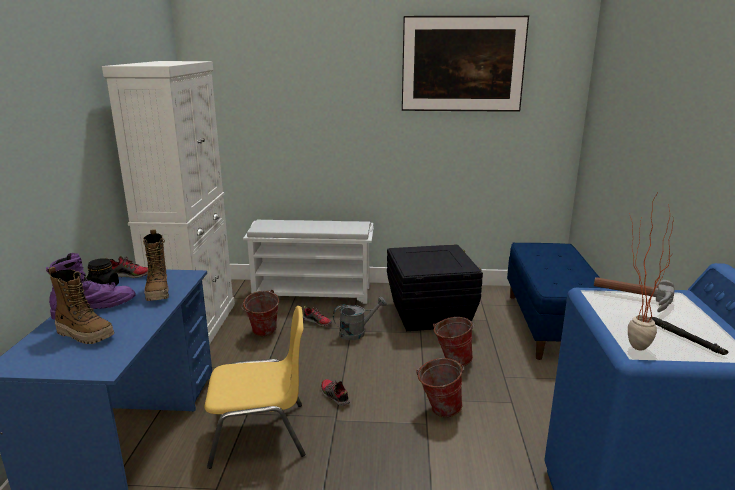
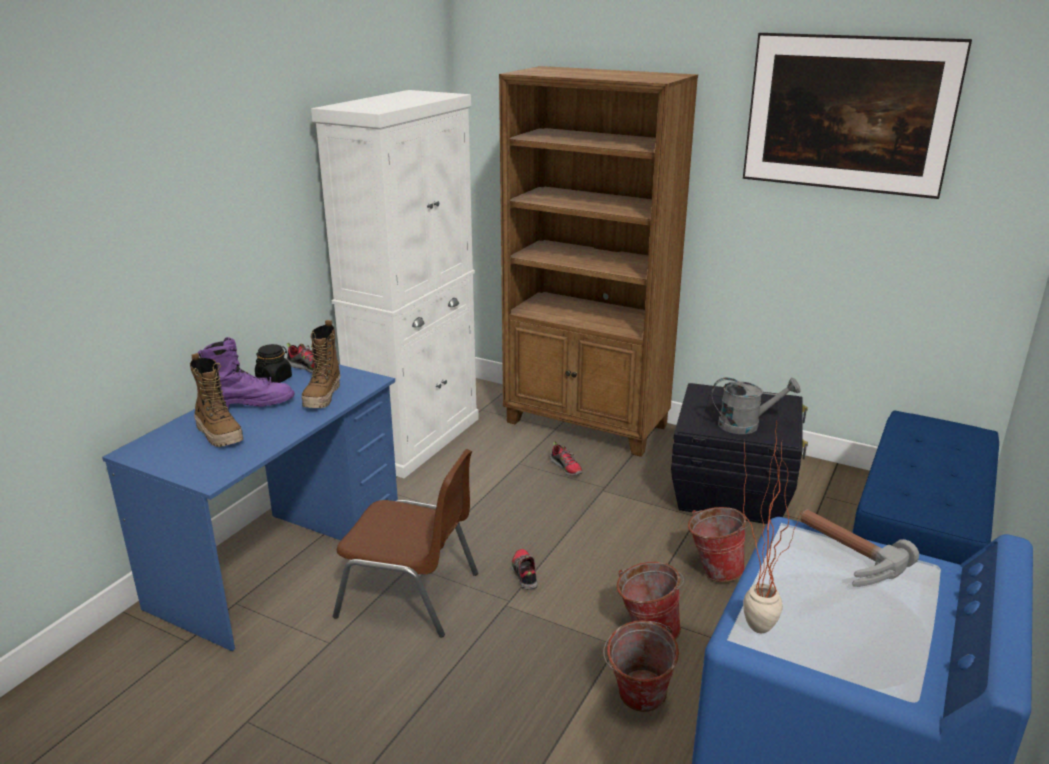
camera: 25 degrees right, 5 degrees up
(260, 433) = (411, 595): yellow chair -> brown chair
(262, 333) = (488, 467): bucket -> bucket (636, 702)
(313, 293) = (587, 424): white shoe rack -> brown bookcase
(357, 332) = (608, 495): grey watering can -> grey watering can (746, 425)
(685, 338) = (848, 635): black flashlight -> none

